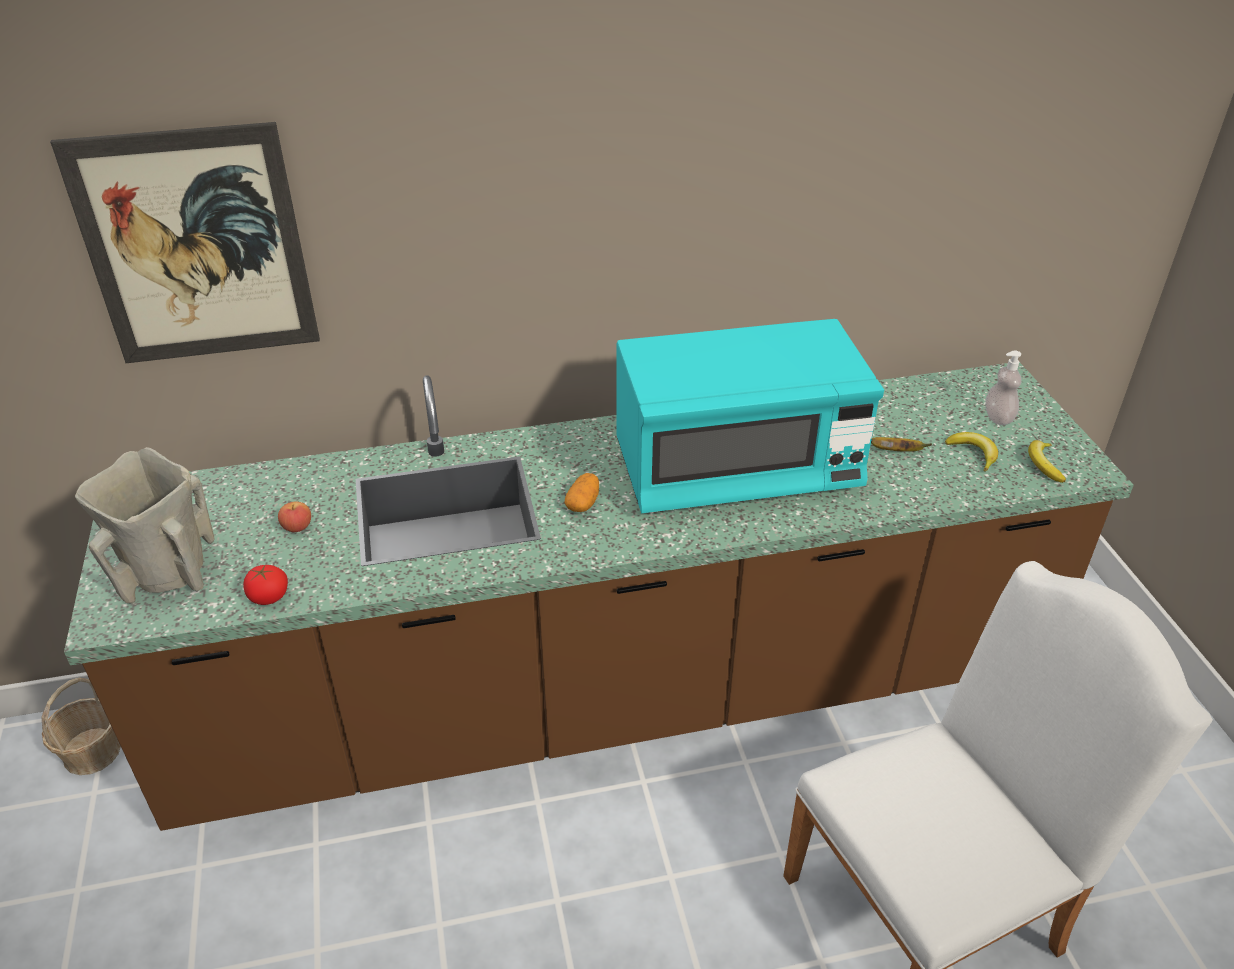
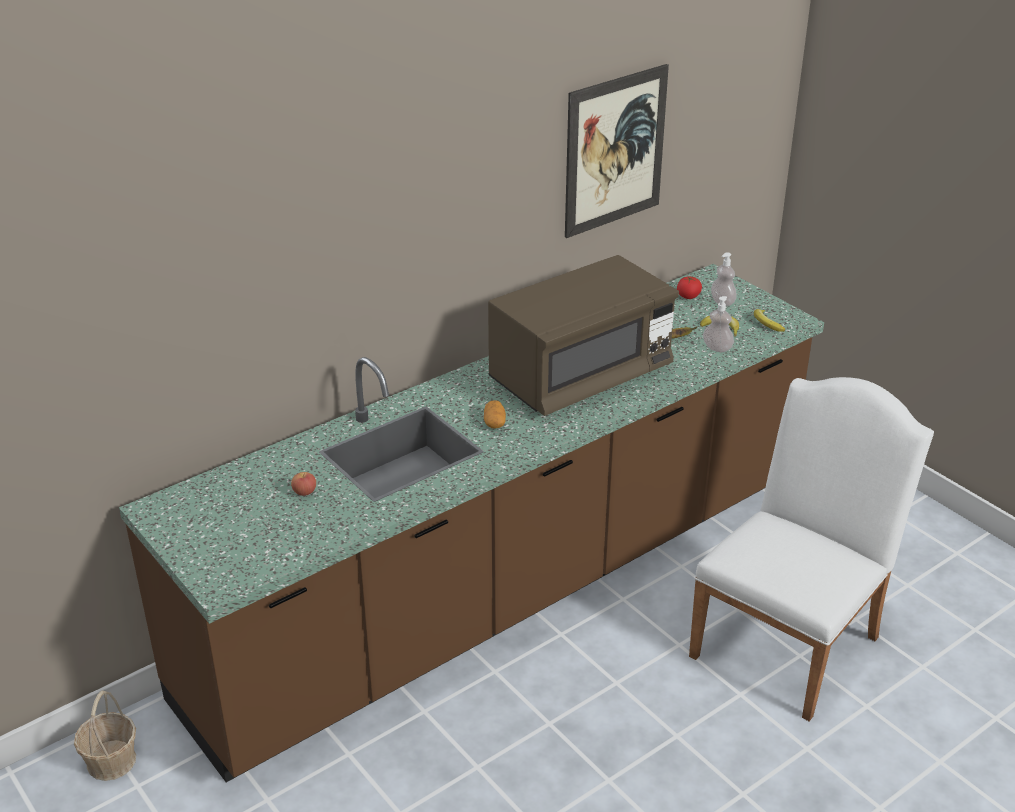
camera: 25 degrees left, 5 degrees down
(166, 574) = (235, 547): beige vase -> none
(196, 247) = (198, 295): picture -> picture (615, 151)
(269, 597) = (326, 537): tomato -> tomato (688, 296)
(736, 470) = (580, 376): turquoise microwave -> brown microwave
(949, 481) = (717, 348): none -> soap dispenser

